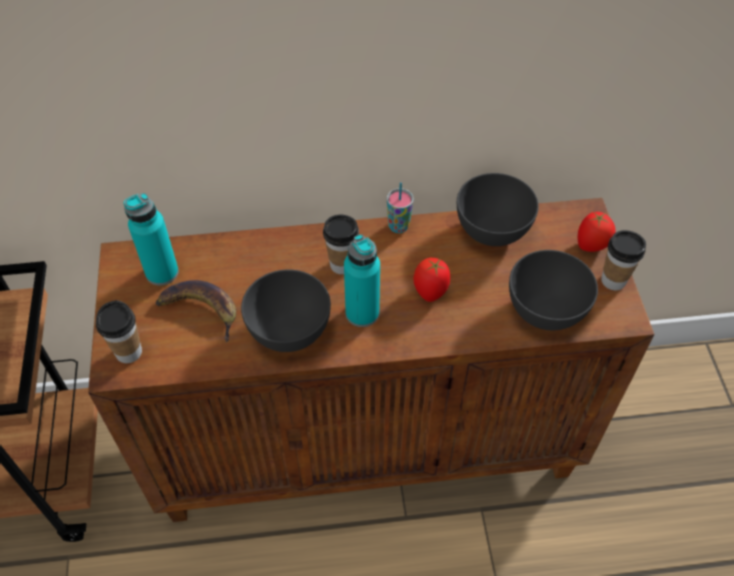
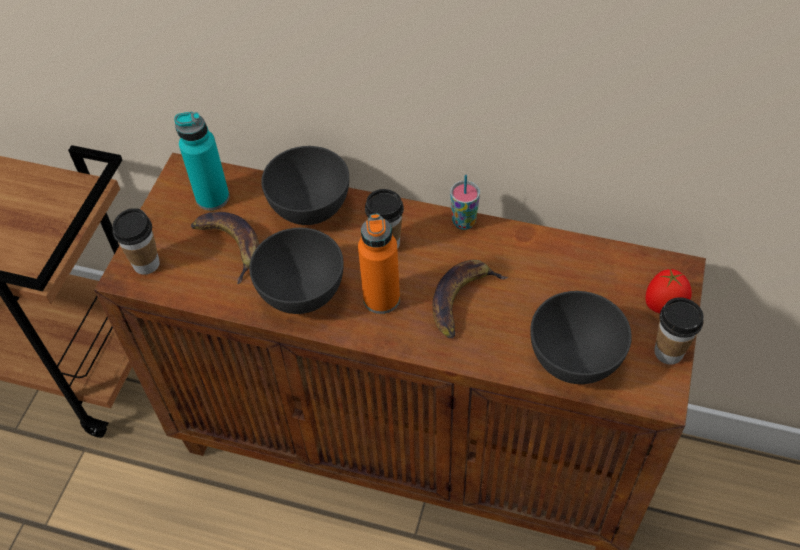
camera: 25 degrees right, 0 degrees up
(362, 313) = (381, 299): turquoise bottle -> orange bottle
(430, 291) = (462, 299): tomato -> banana
(493, 230) = (562, 256): grey bowl -> grey bowl (311, 208)

